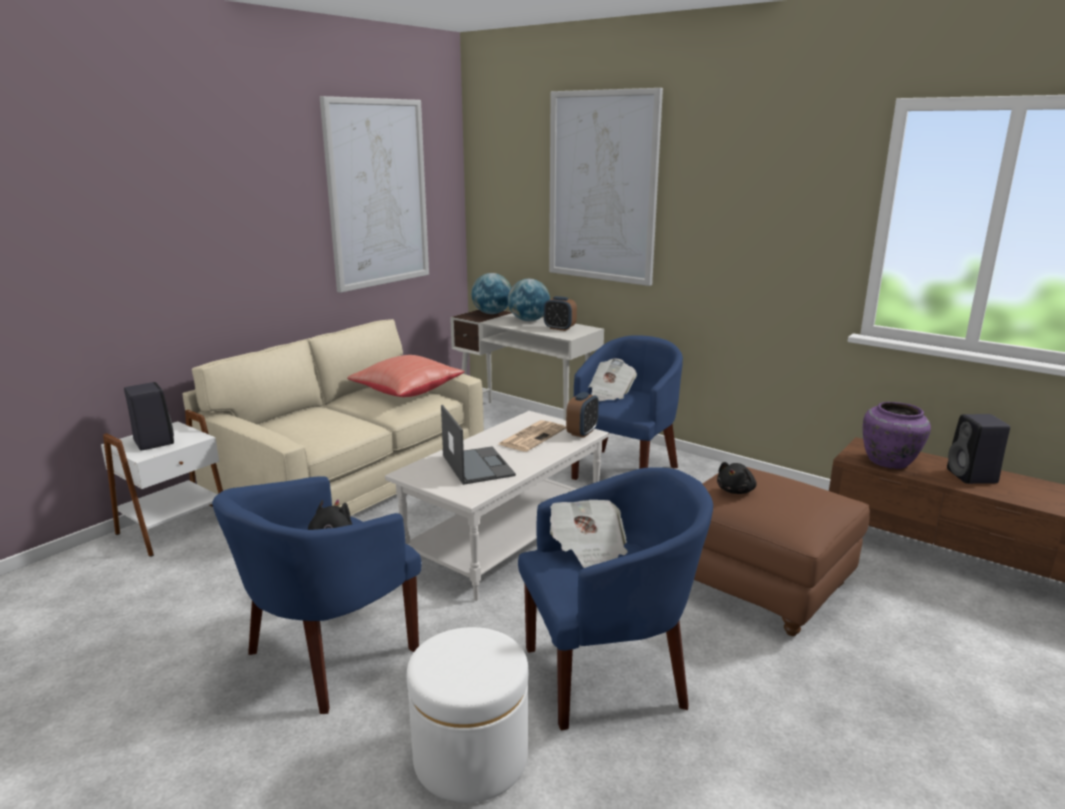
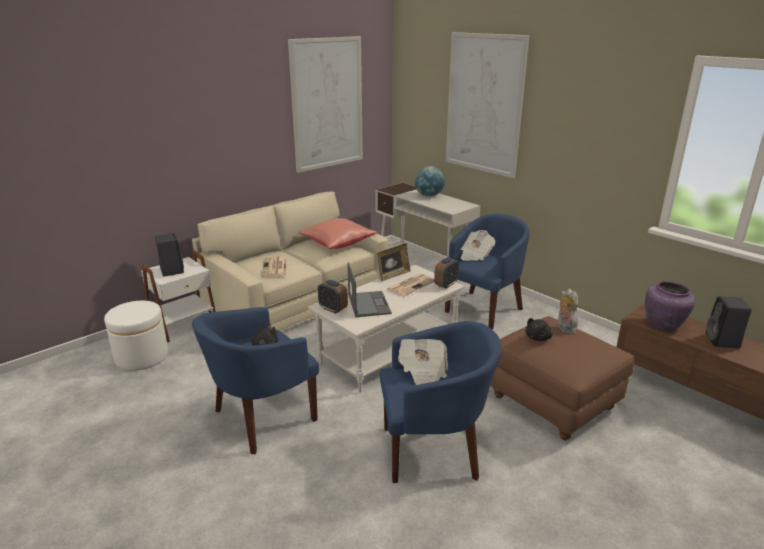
camera: 10 degrees right, 5 degrees up
(319, 428) = (275, 267): none -> newspaper
(470, 758) = (333, 492): white ottoman -> white ottoman (142, 357)
(492, 313) = (405, 188): globe -> none
(502, 426) = (393, 275): none -> picture frame
(559, 328) = (448, 203): alarm clock -> alarm clock (333, 309)
(766, 476) = (564, 329): none -> plush toy

